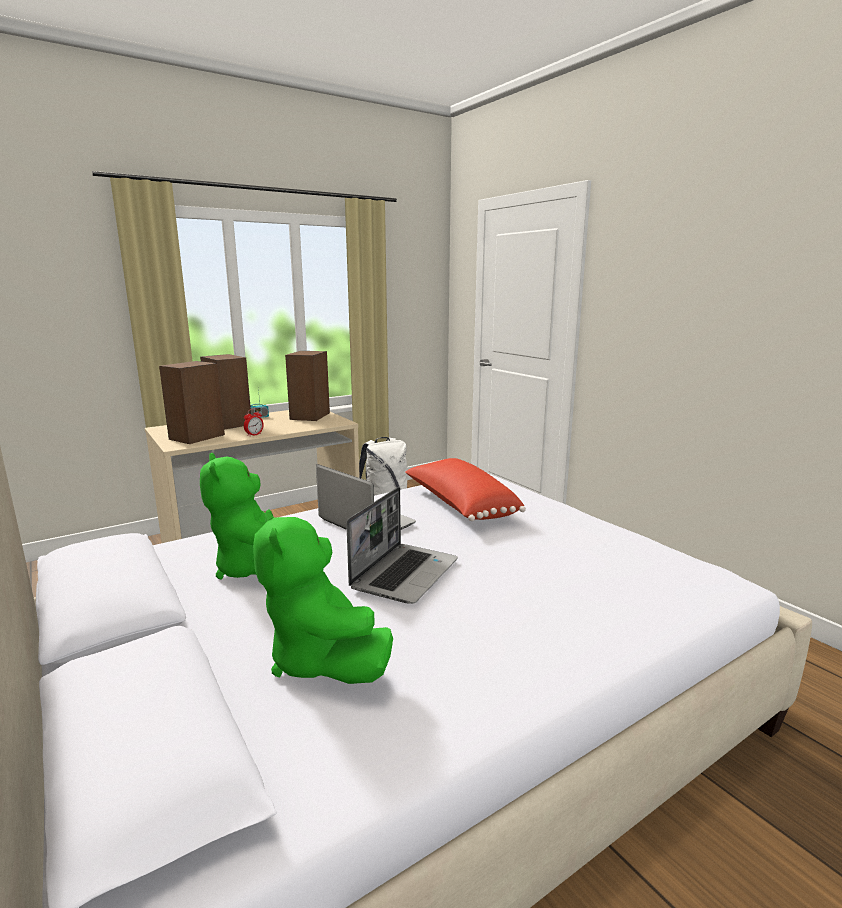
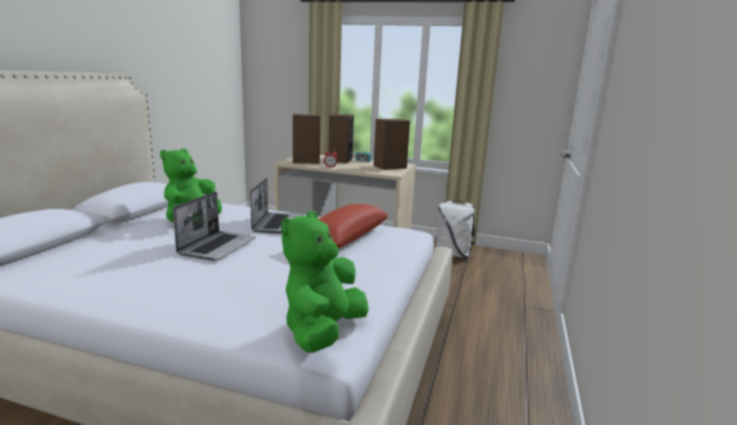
camera: 50 degrees right, 0 degrees up
(322, 660) = (110, 253): green plush toy -> green plush toy (323, 331)
(404, 573) = (217, 246): laptop -> laptop turned 60 degrees counterclockwise

